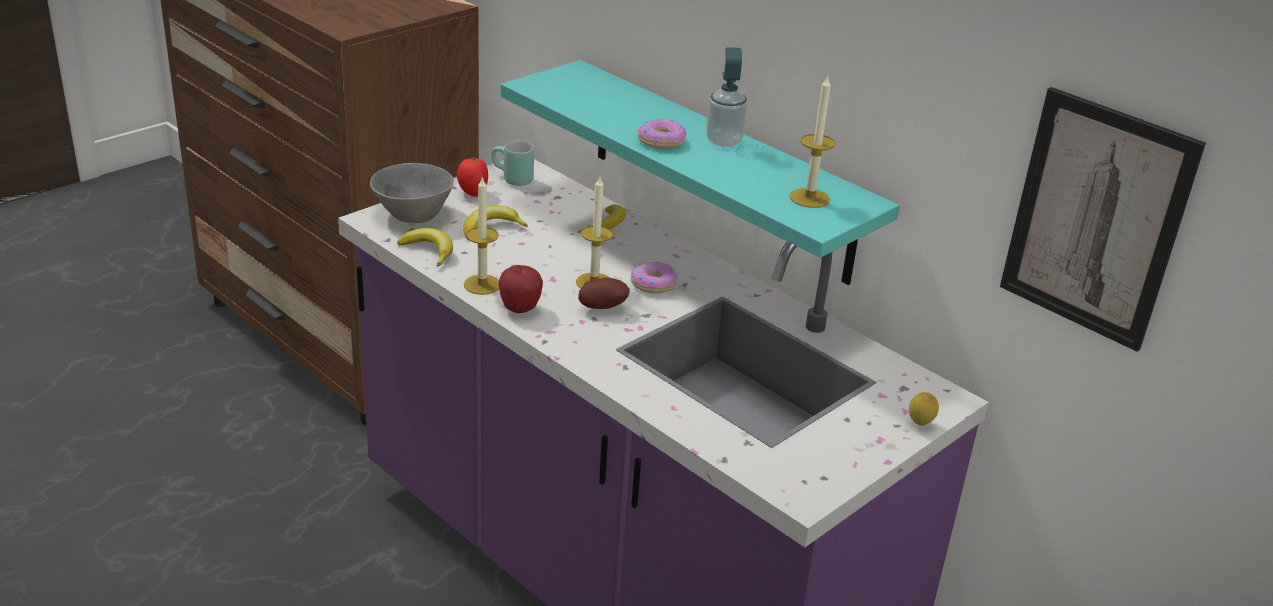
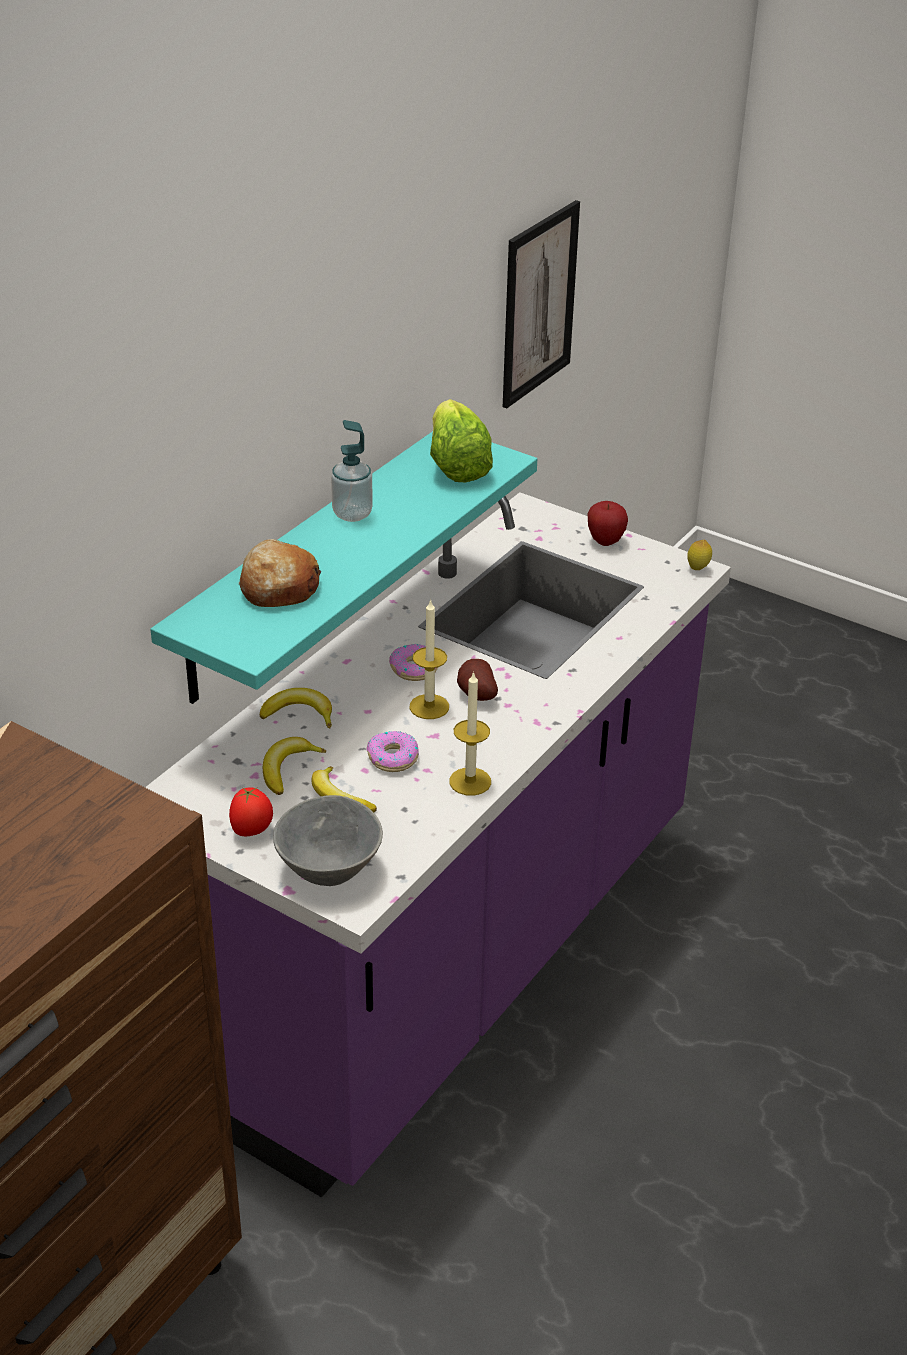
camera: 100 degrees left, 5 degrees up
(429, 251) = (415, 836): banana -> banana (288, 769)
(511, 179) = (202, 806): turquoise mug -> none
(520, 309) = (506, 747): apple -> apple (605, 541)
(614, 101) = (278, 588): none -> bread
(661, 141) = (372, 549): donut -> donut (392, 758)
(809, 198) = (456, 465): candle -> lettuce
(920, 424) = (571, 521): lemon -> lemon (698, 569)

